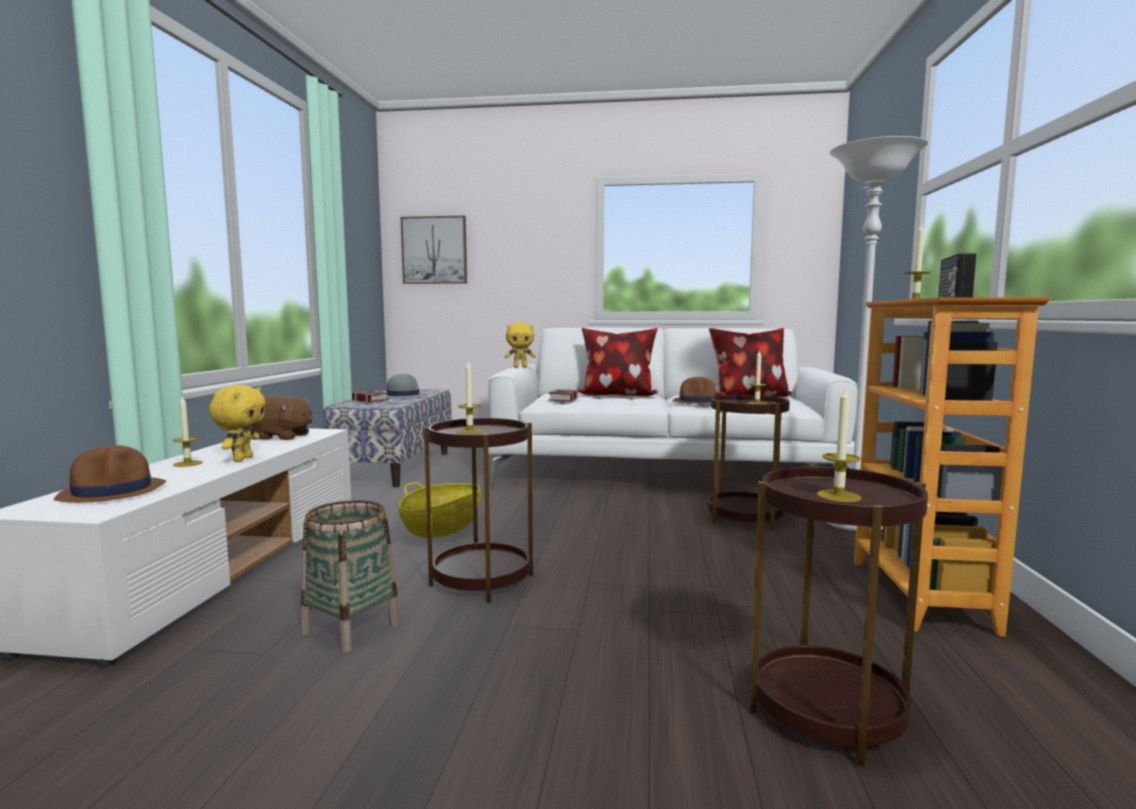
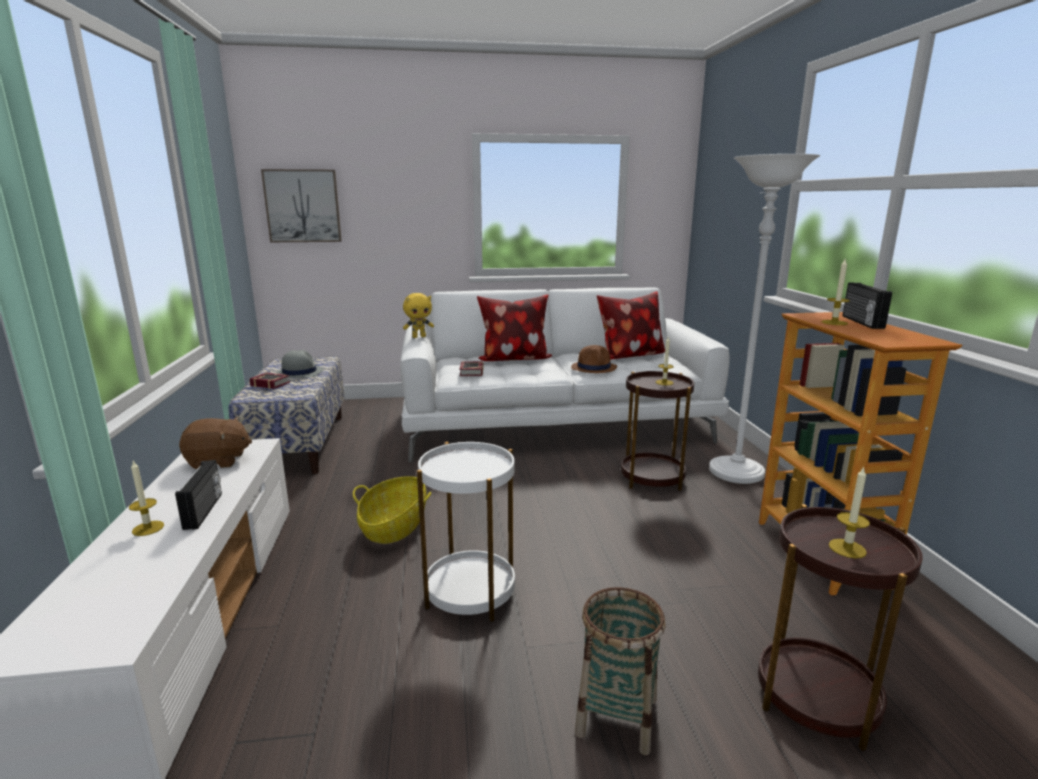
camera: 15 degrees left, 10 degrees up
(113, 491) = (101, 598): brown hat -> none
(241, 459) = (205, 511): yellow plush toy -> radio
(351, 628) = (382, 681): basket -> basket (616, 716)
(469, 431) = (455, 464): candle -> none
(482, 580) = (470, 593): brown side table -> white side table

